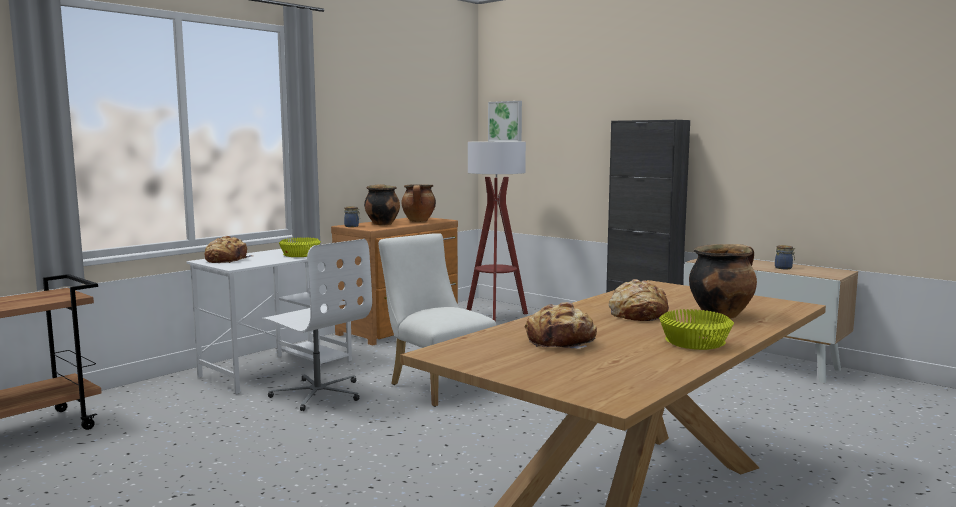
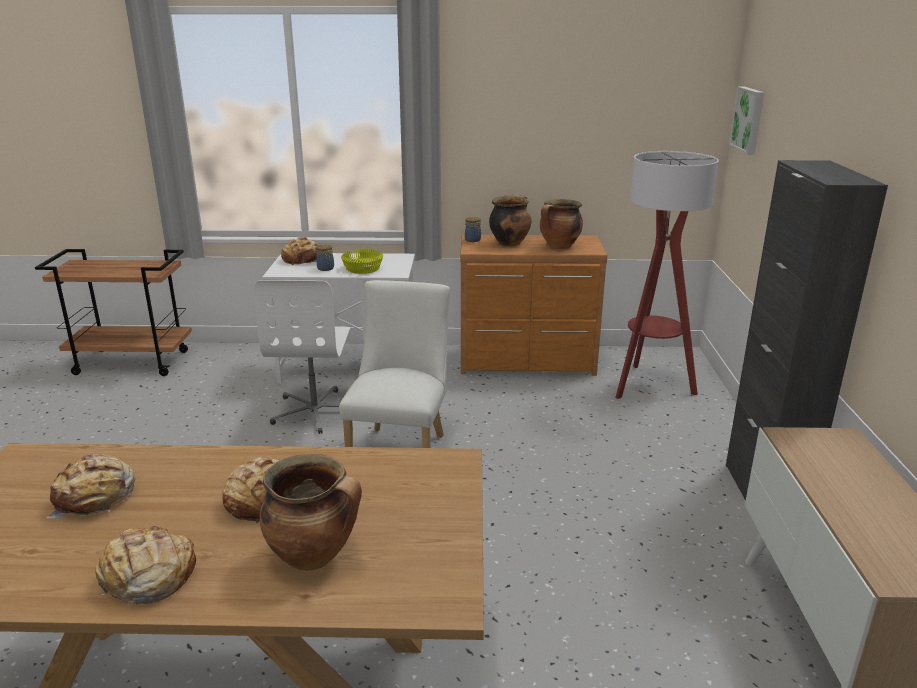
camera: 50 degrees right, 15 degrees up
(696, 342) = (148, 577): yellow bowl -> bread
(784, 268) = (873, 516): jar -> jar (326, 269)

